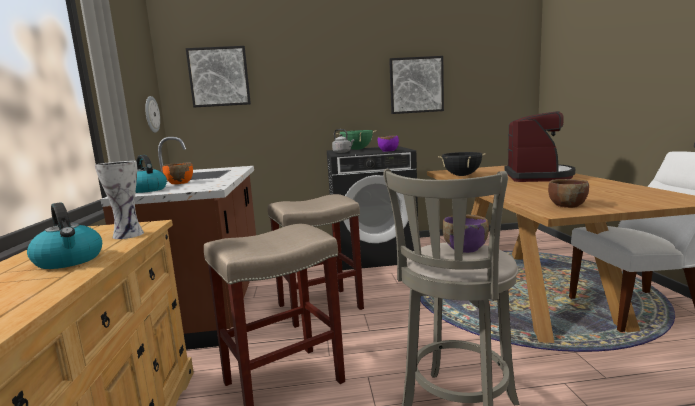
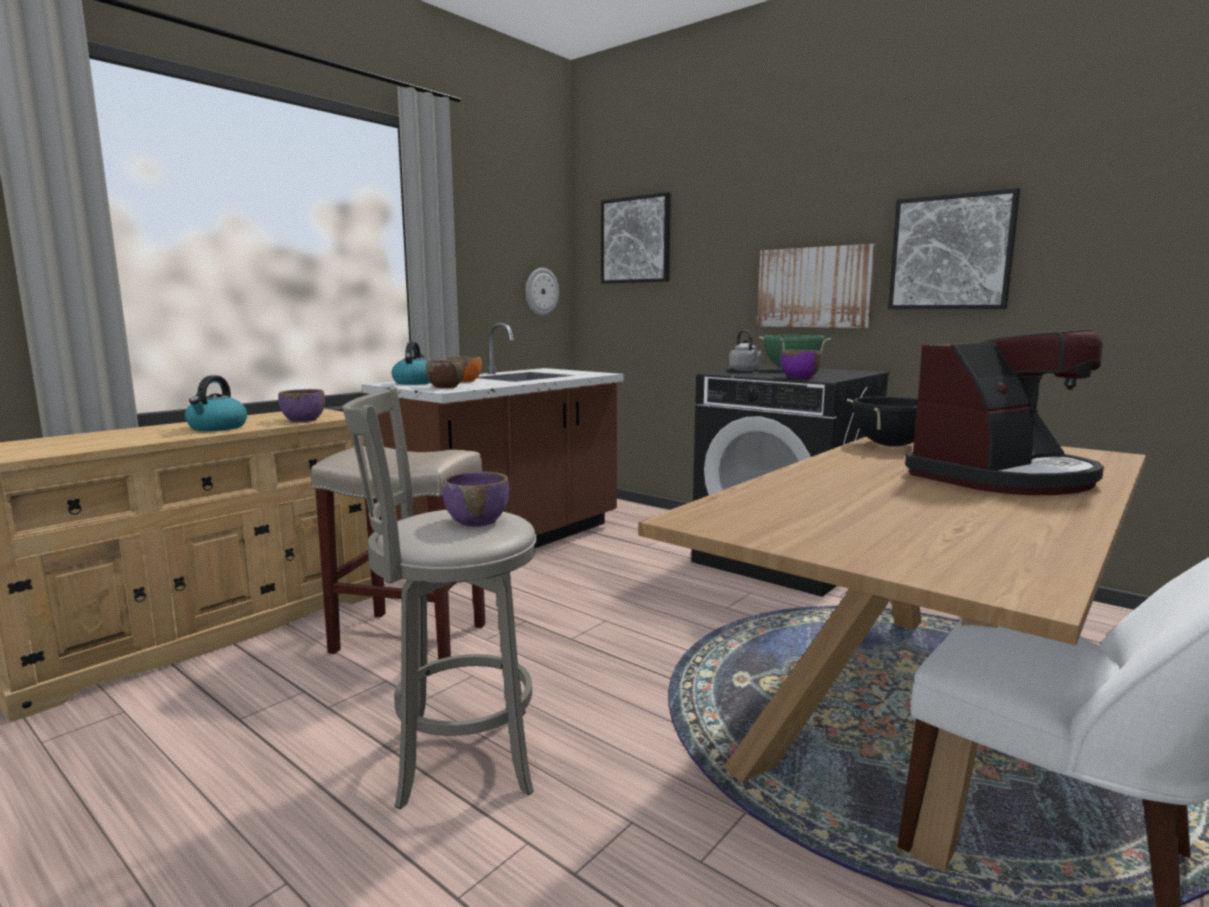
camera: 45 degrees right, 0 degrees up
(130, 234) = (303, 420): vase -> purple bowl
(319, 307) = (579, 591): beige stool -> none
(349, 104) = (814, 287): none -> picture
(567, 205) = (757, 519): brown bowl -> brown bowl (445, 386)

